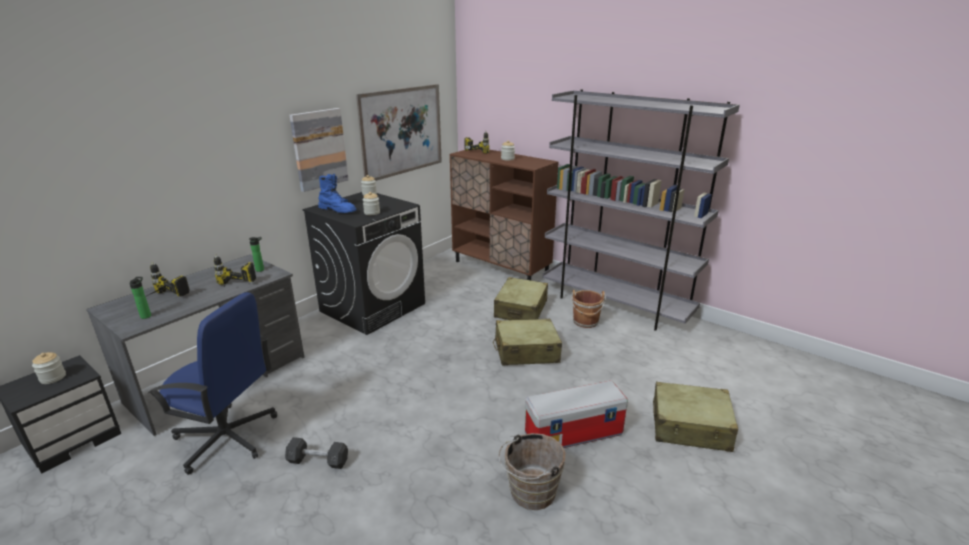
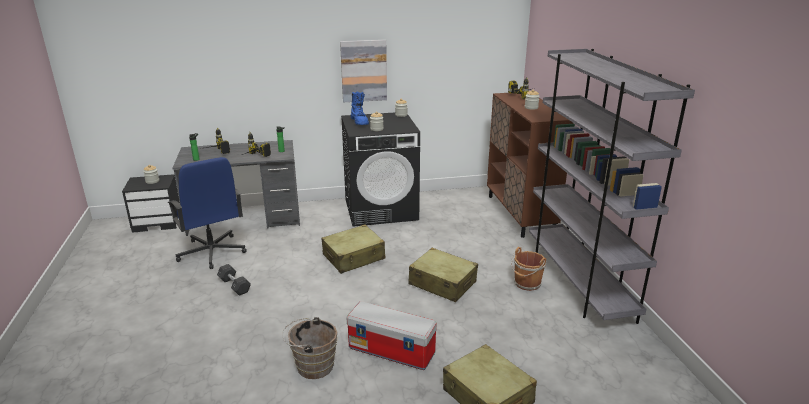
camera: 40 degrees right, 0 degrees up
(402, 131) = (452, 66): picture -> none
(521, 309) = (486, 252): beige suitcase -> beige suitcase (354, 257)

